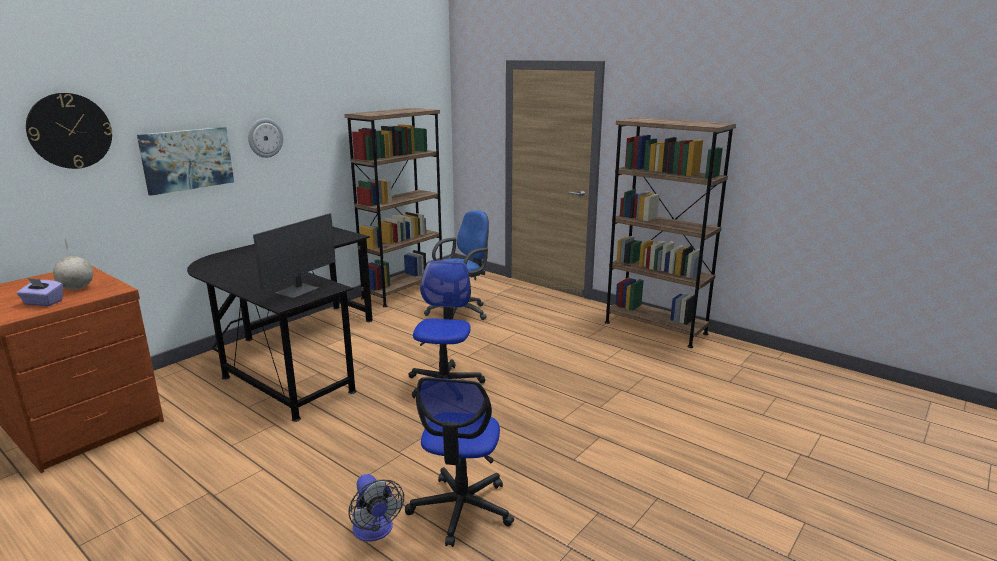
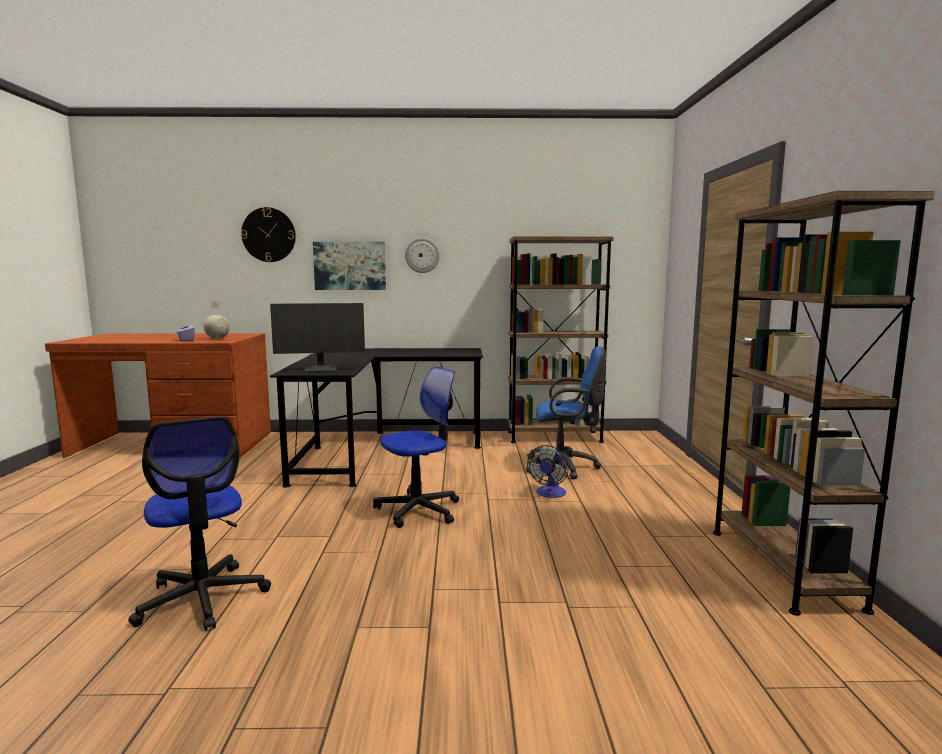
camera: 50 degrees right, 10 degrees down
(375, 531) = (141, 574): fan -> fan (550, 494)
(461, 509) = (202, 599): office chair -> office chair turned 90 degrees counterclockwise

